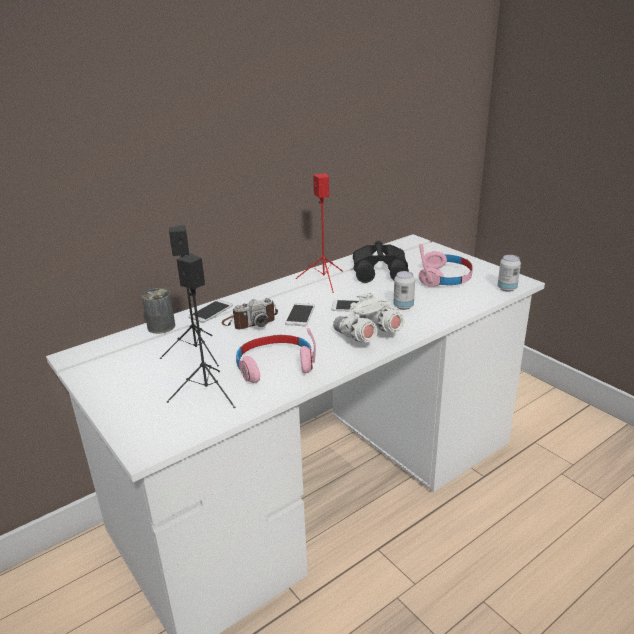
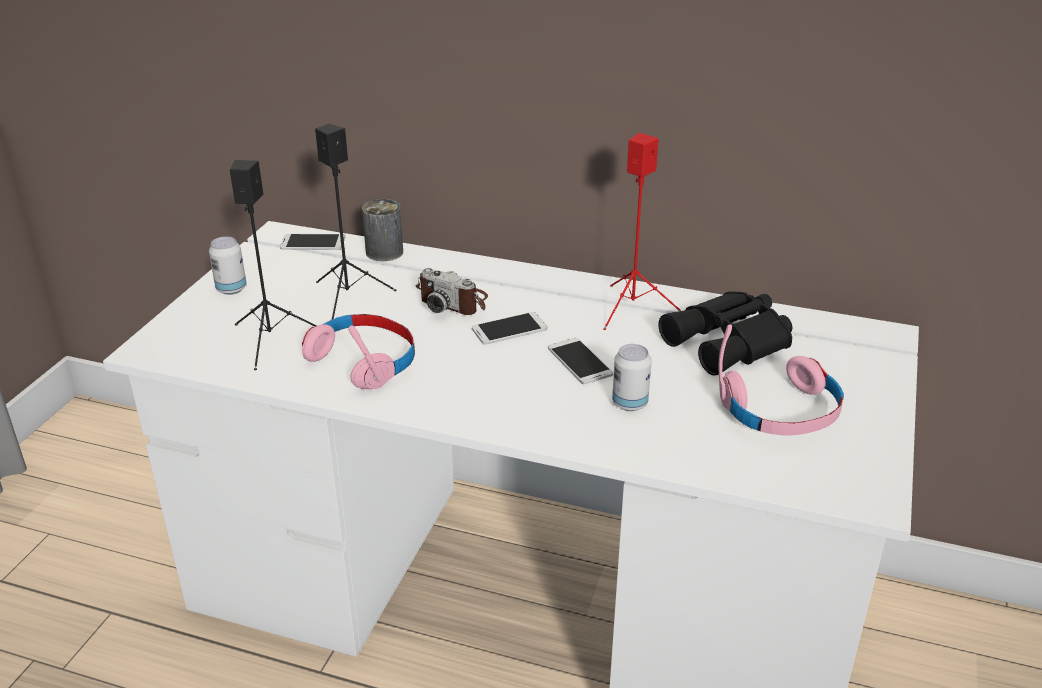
camera: 55 degrees right, 5 degrees up
(211, 311) = (451, 266): phone -> phone (313, 243)
(367, 337) = (503, 403): white binoculars -> none
(507, 288) = (824, 491): can -> can (231, 289)

